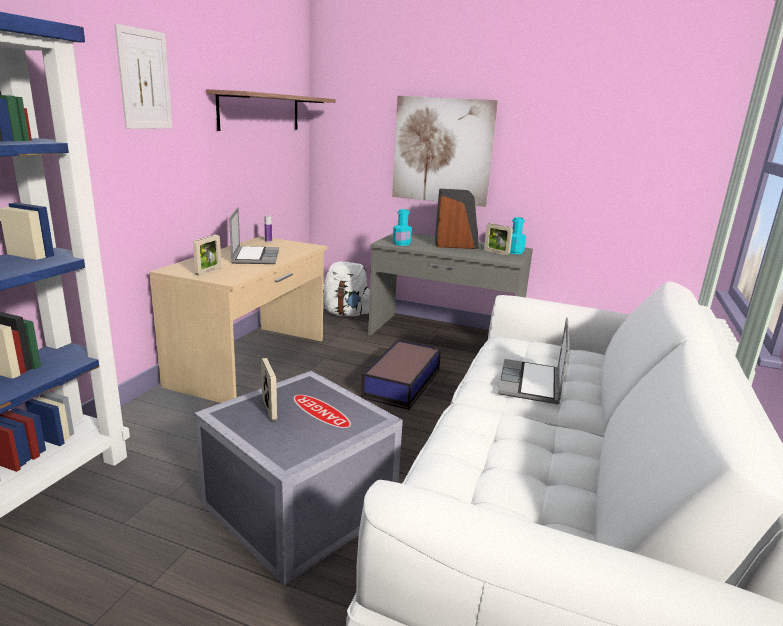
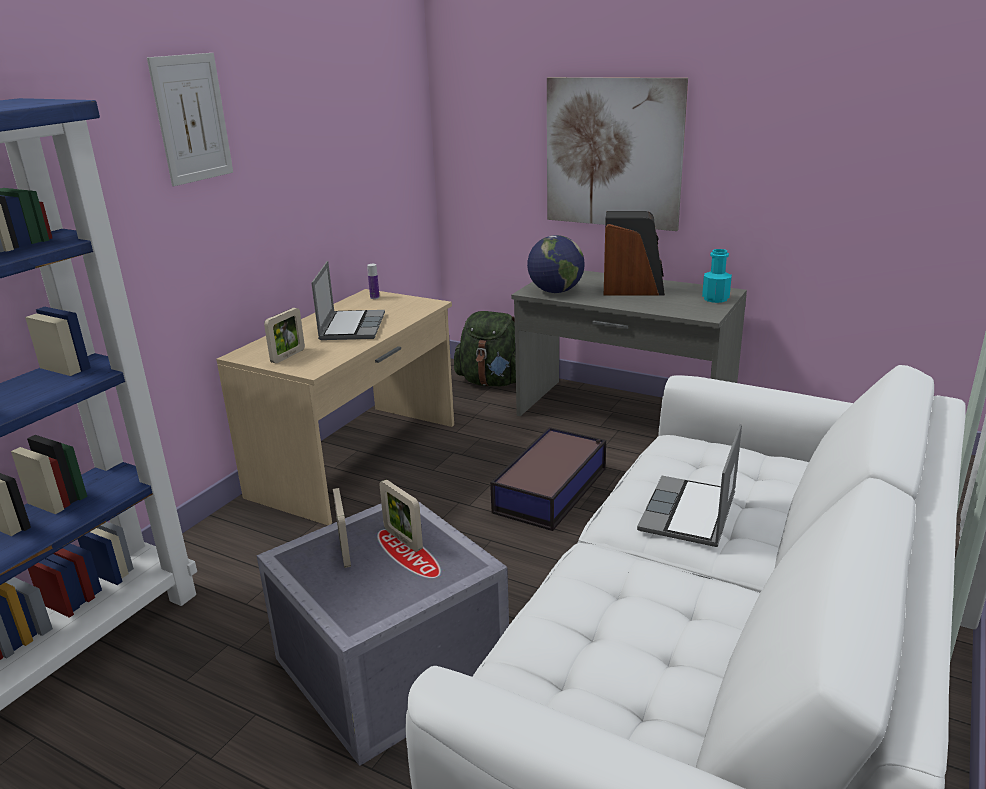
camera: 10 degrees right, 5 degrees up
(260, 112) = (356, 122): shelf -> none
(346, 314) = (492, 382): white backpack -> green backpack
(401, 243) = (555, 291): turquoise bottle -> globe
(496, 253) = (688, 301): picture frame -> picture frame (403, 539)

